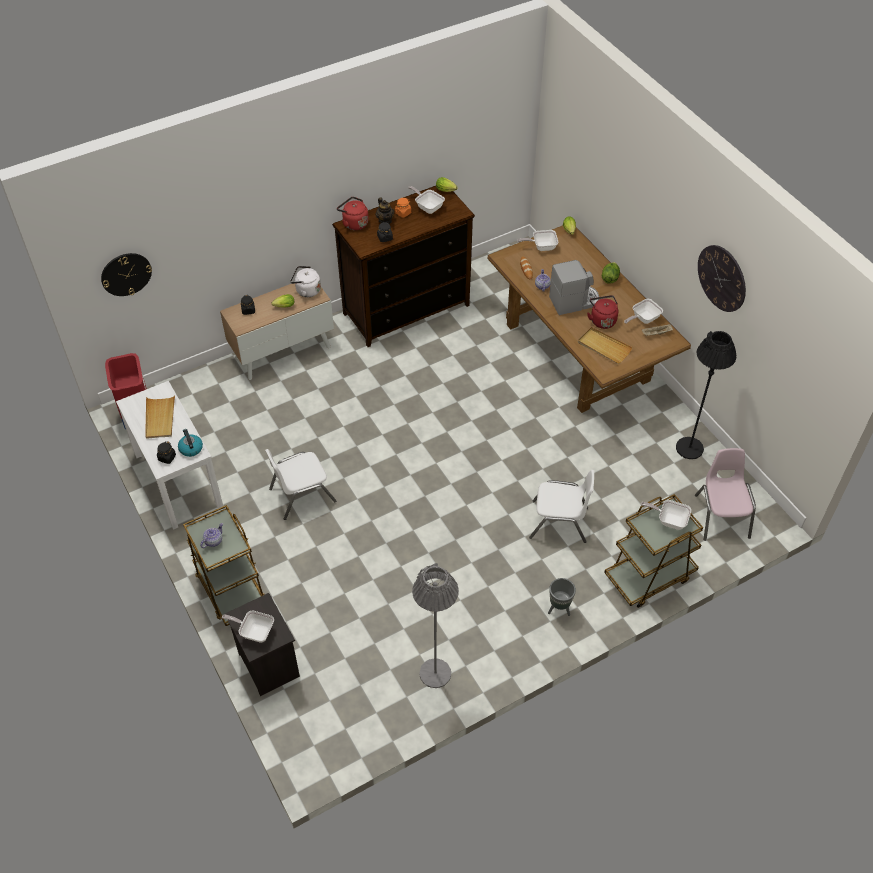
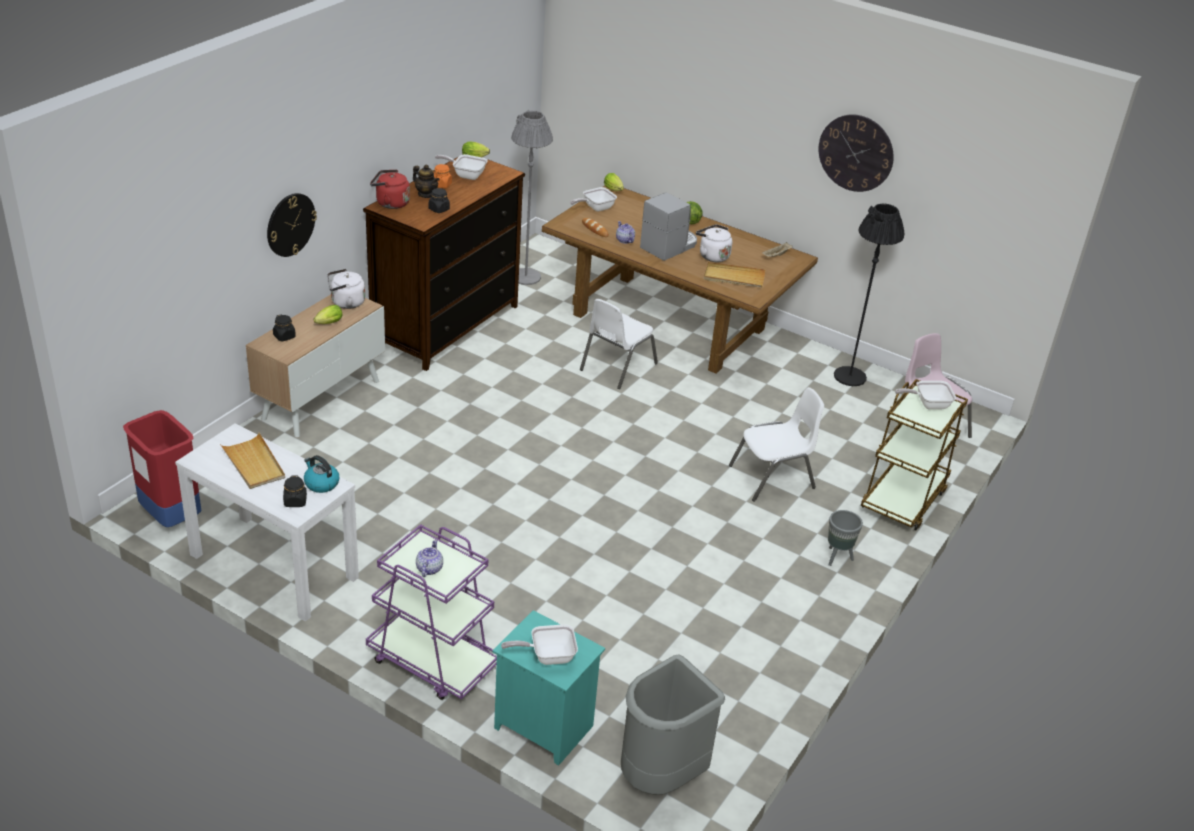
camera: 30 degrees left, 15 degrees down
(126, 274) = (142, 288): wall clock -> wall clock (290, 224)
(231, 589) = (432, 661): brown cart -> purple cart
(267, 664) = (541, 727): black nightstand -> turquoise nightstand
(301, 494) = (452, 535): white chair -> white chair (617, 366)
(318, 731) = (661, 777): none -> grey trash can
(435, 673) = (753, 665): grey floor lamp -> grey floor lamp (526, 277)
(602, 320) = (712, 256): red kettle -> white kettle
(643, 319) = (753, 246): frying pan -> none

